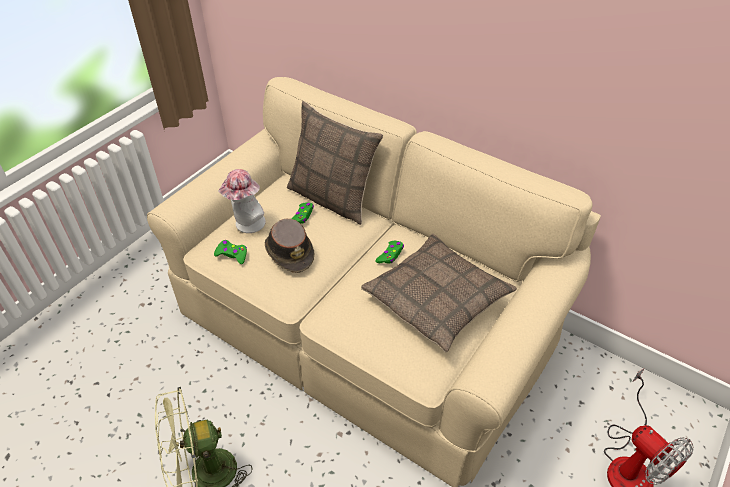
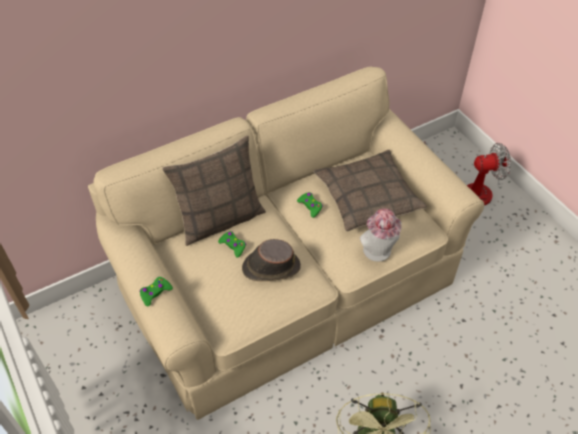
camera: 65 degrees left, 5 degrees up
(232, 254) = (248, 310): green game controller -> green game controller (155, 293)
(247, 225) = (218, 288): hat -> hat (378, 253)

